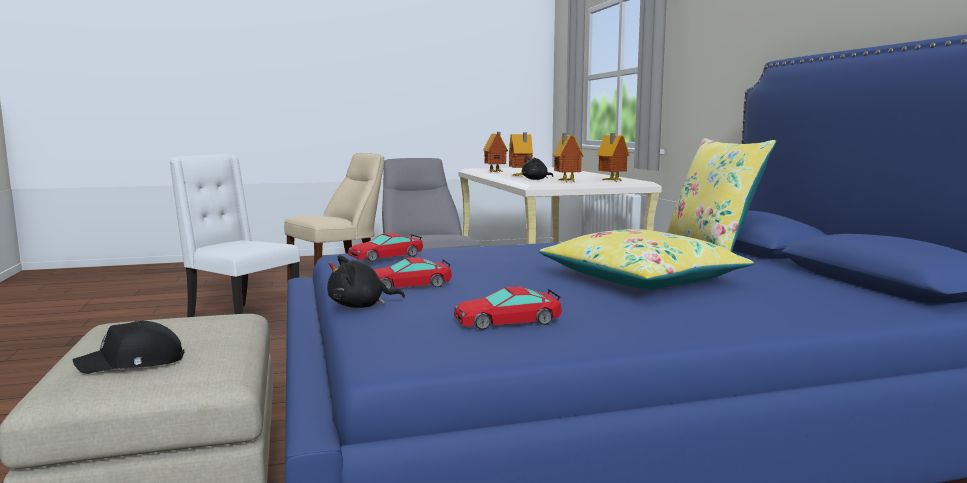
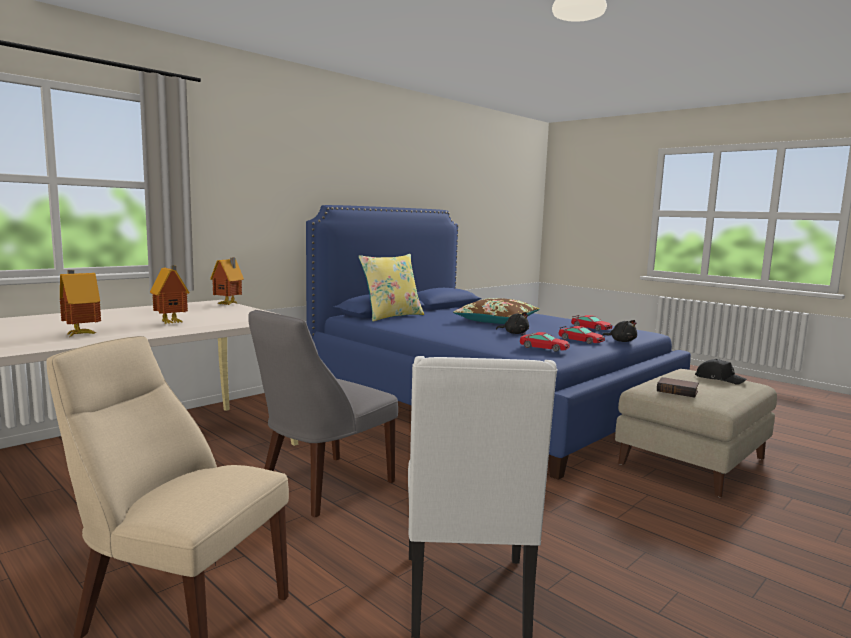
camera: 120 degrees left, 0 degrees up
(181, 317) = (678, 391): none -> book
(536, 179) = (218, 318): black plush toy -> black plush toy (514, 333)
(566, 182) = (246, 311): toy house -> none
(641, 280) = (496, 321): yellow pillow -> brown pillow

